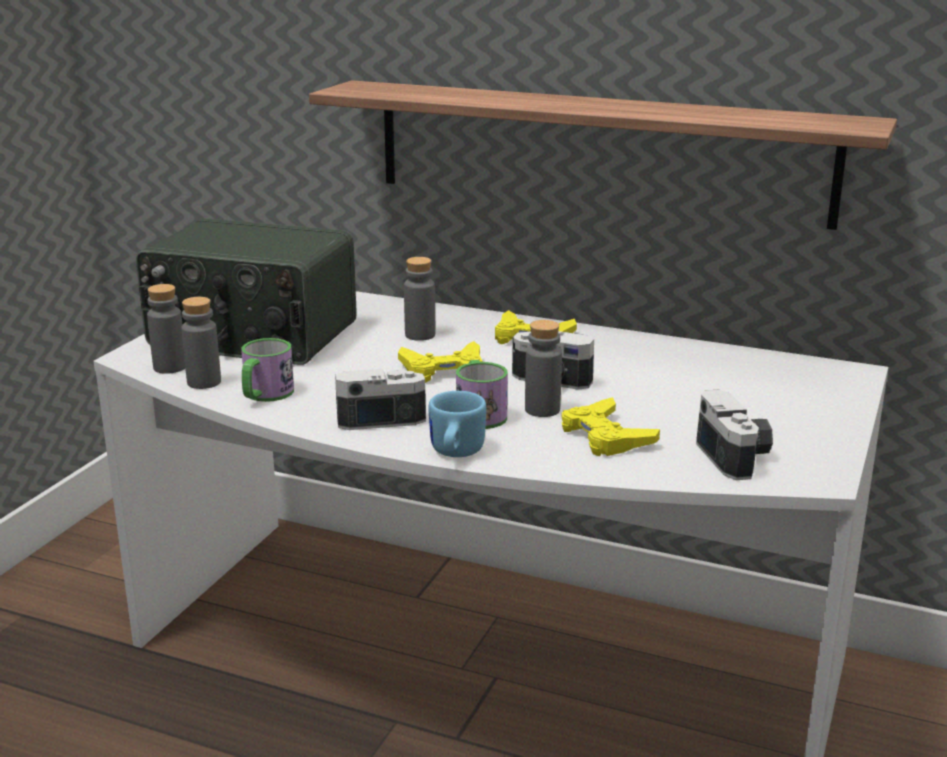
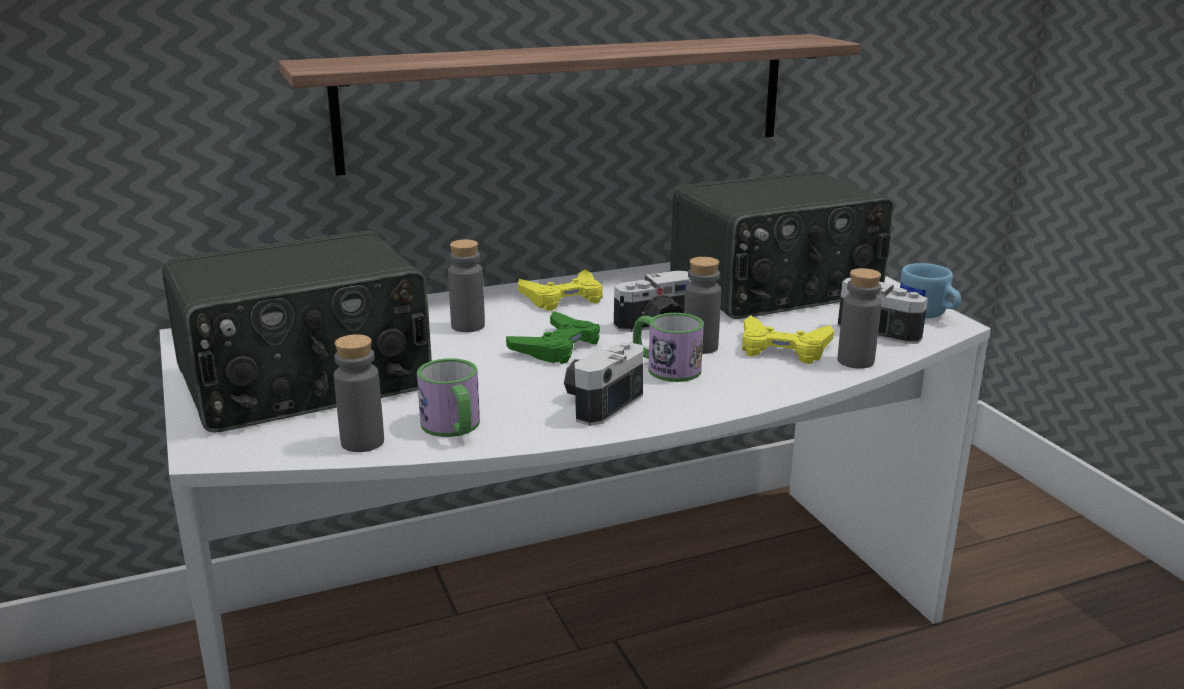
camera: 45 degrees left, 0 degrees up
(170, 367) = (287, 444): grey bottle -> grey bottle (855, 361)
(443, 370) = (557, 346): yellow game controller -> green game controller
(454, 453) = (722, 405): blue mug -> blue mug (927, 316)
(726, 391) = (776, 289): none -> radio

